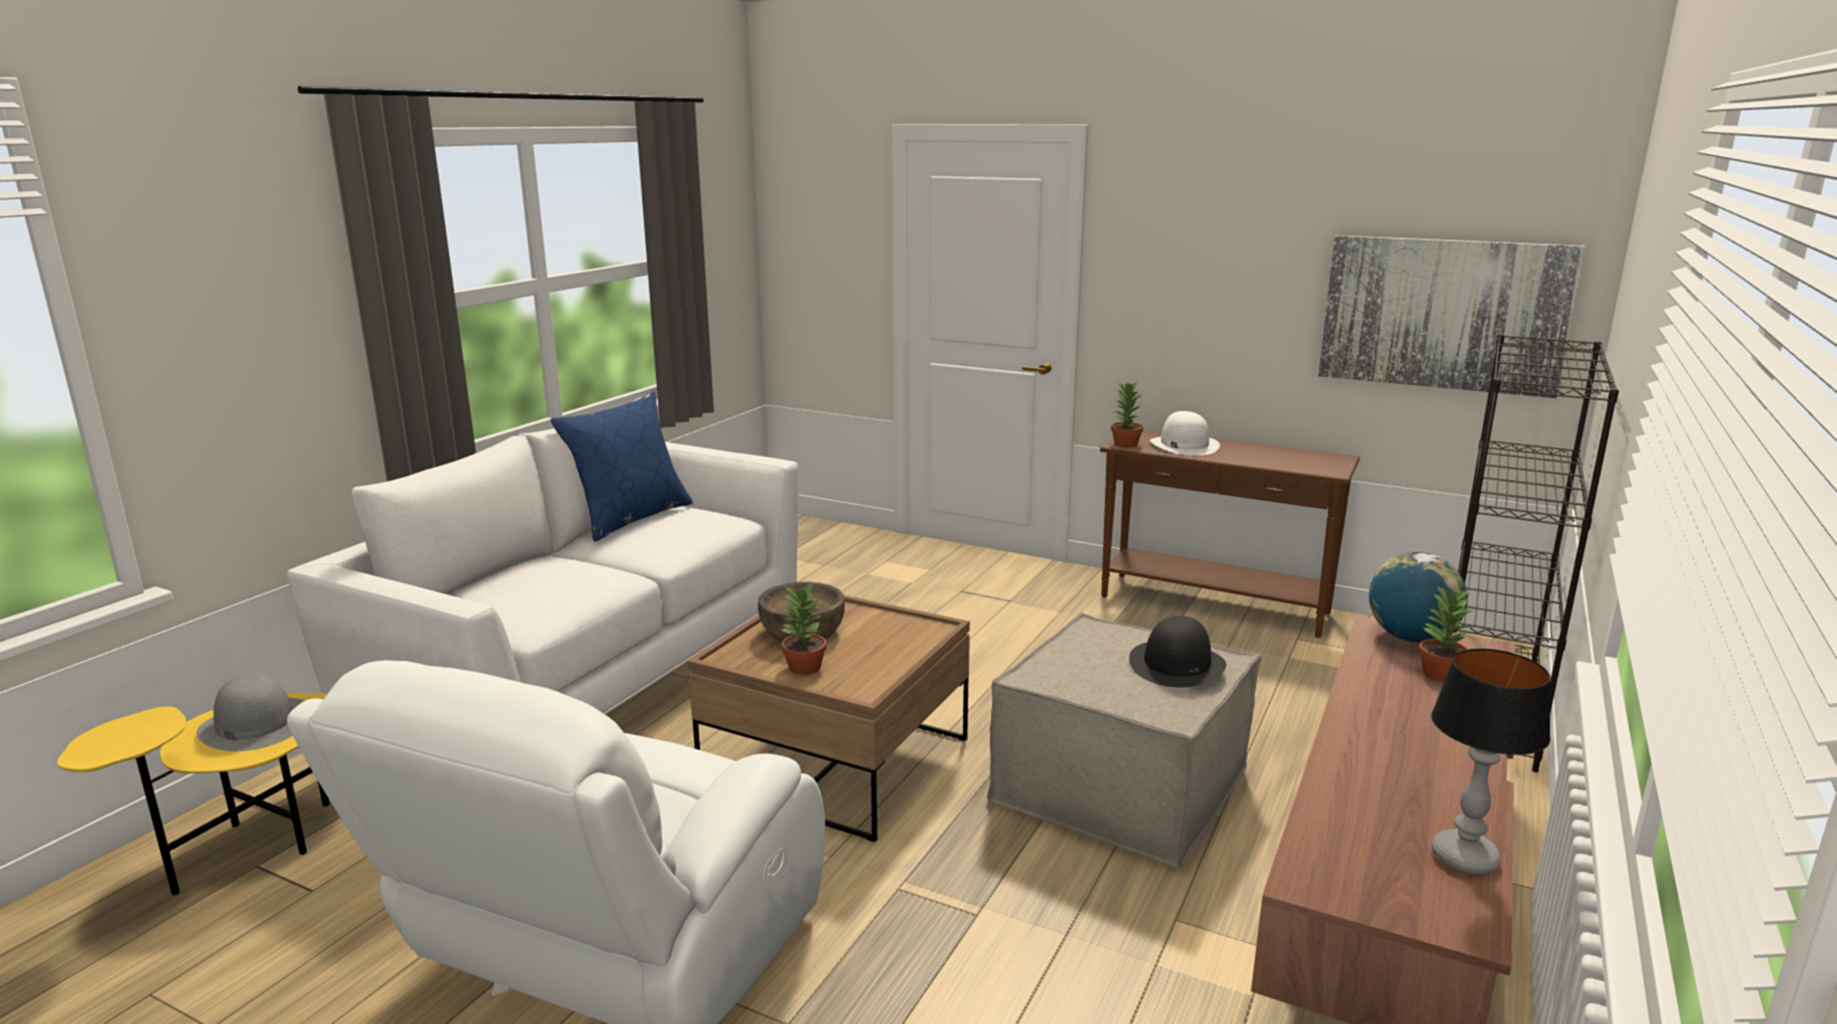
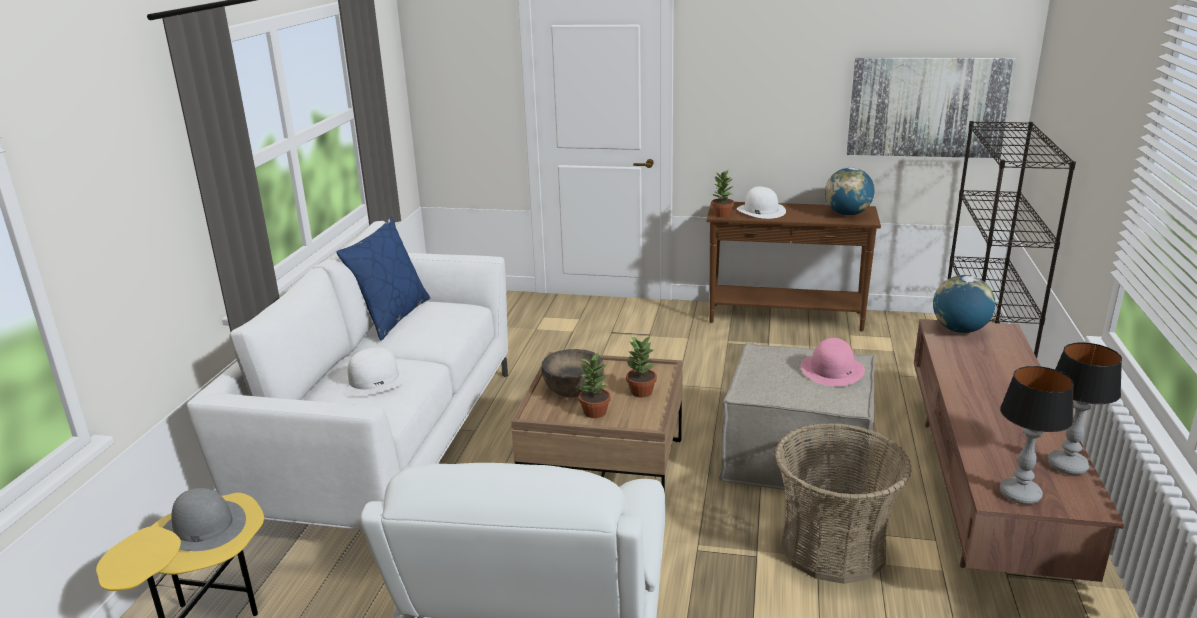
camera: 15 degrees left, 5 degrees up
(545, 584) = (374, 380): none -> white hat
(1098, 926) = (833, 547): none -> basket
(1177, 664) = (832, 370): black hat -> pink hat
(1308, 461) = (847, 214): none -> globe
(1350, 885) = (1019, 494): none -> table lamp
(1439, 673) = (989, 351): potted plant -> potted plant (640, 392)

